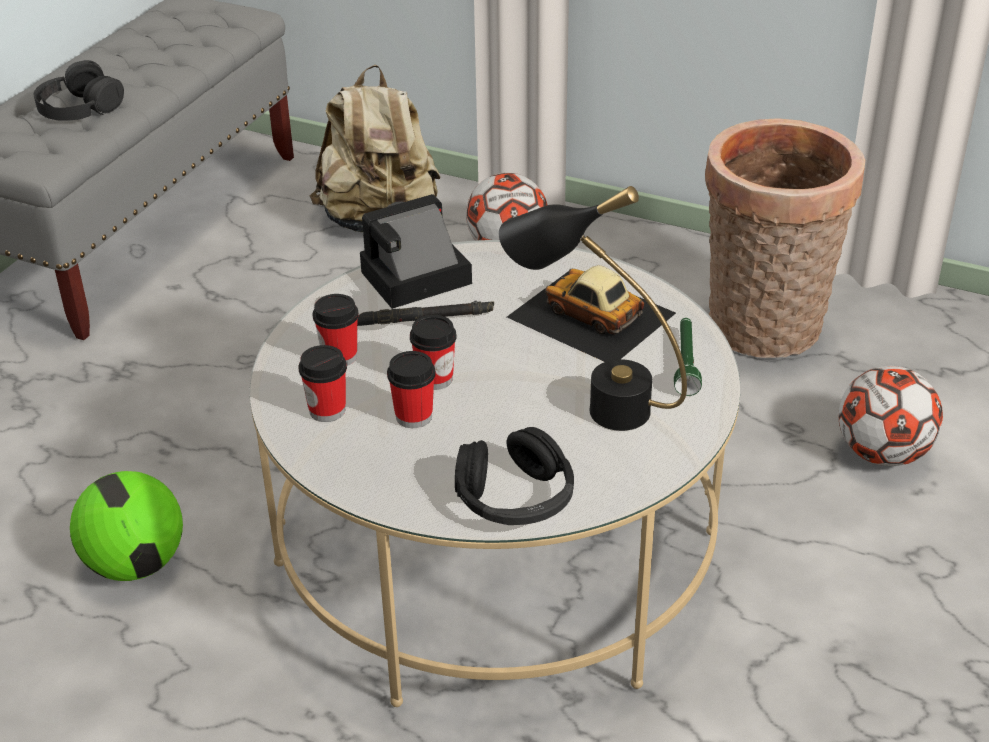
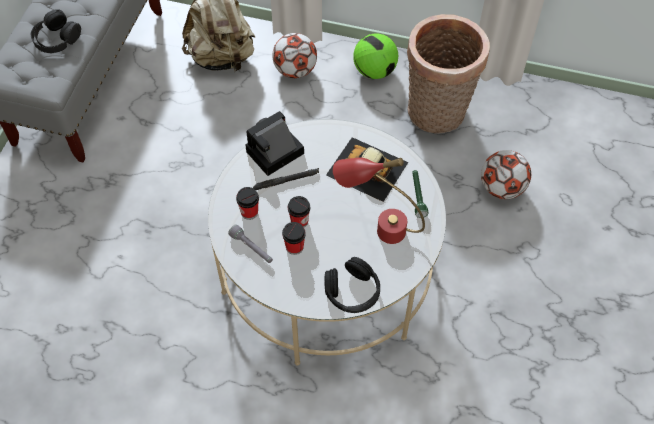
camera: 10 degrees left, 20 degrees up
(135, 564) = (153, 302): football -> football (374, 71)
(327, 410) = (252, 248): cup -> grey flashlight
(591, 403) = (377, 228): black table lamp -> red table lamp

